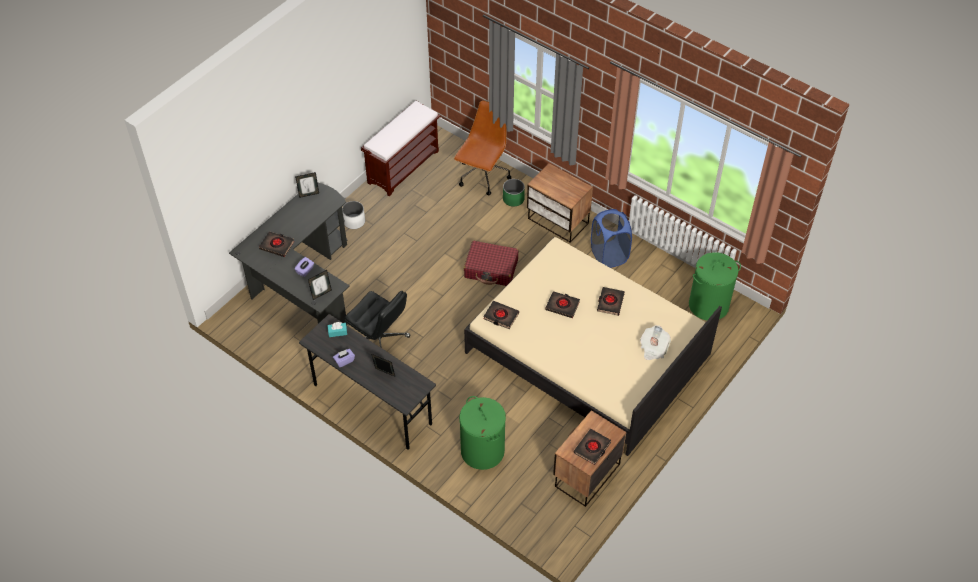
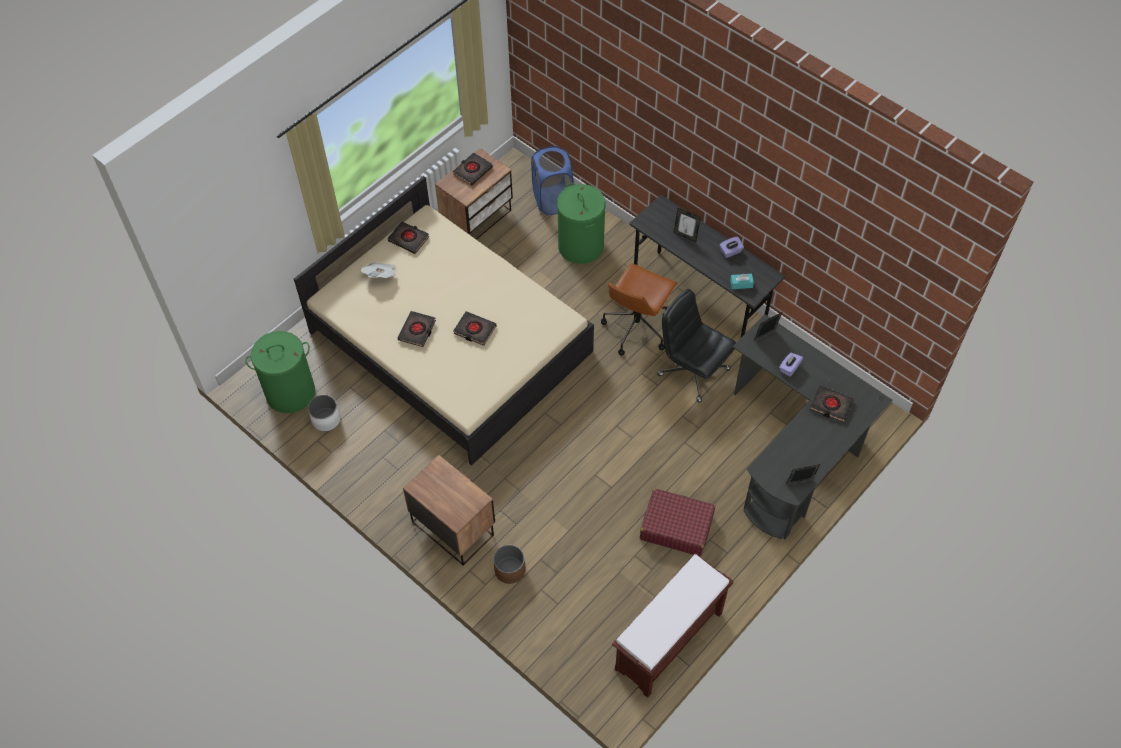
camera: 175 degrees left, 5 degrees up
(354, 221) = (736, 545): white planter -> white planter (326, 419)
(483, 177) = (549, 614): brown office chair -> brown office chair (636, 328)
(491, 269) = (552, 459): red suitcase -> red suitcase (676, 527)
(501, 316) = (549, 322): black book -> black book (409, 239)
(513, 199) = (510, 569): green planter -> brown planter
(609, 255) = (395, 470): blue laundry basket -> blue laundry basket (553, 200)

